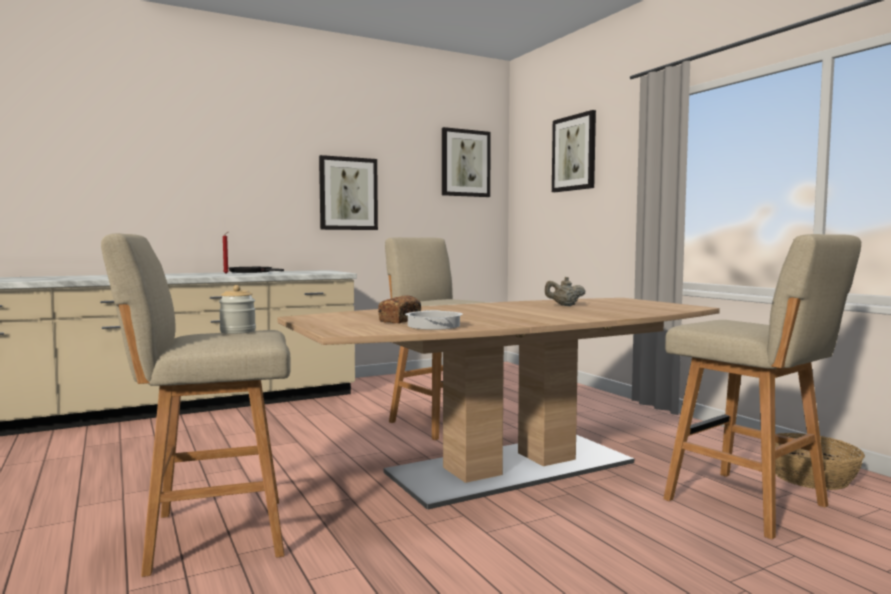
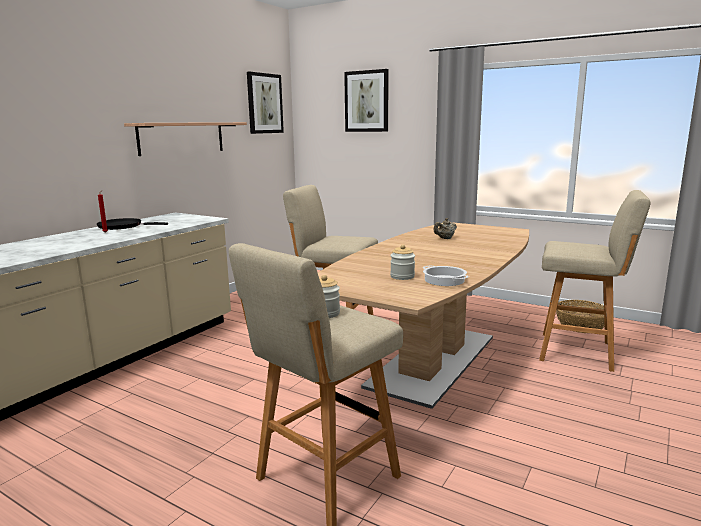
camera: 30 degrees left, 10 degrees up
(348, 193) = (182, 138): picture -> shelf
(400, 320) = (402, 276): bread -> jar

